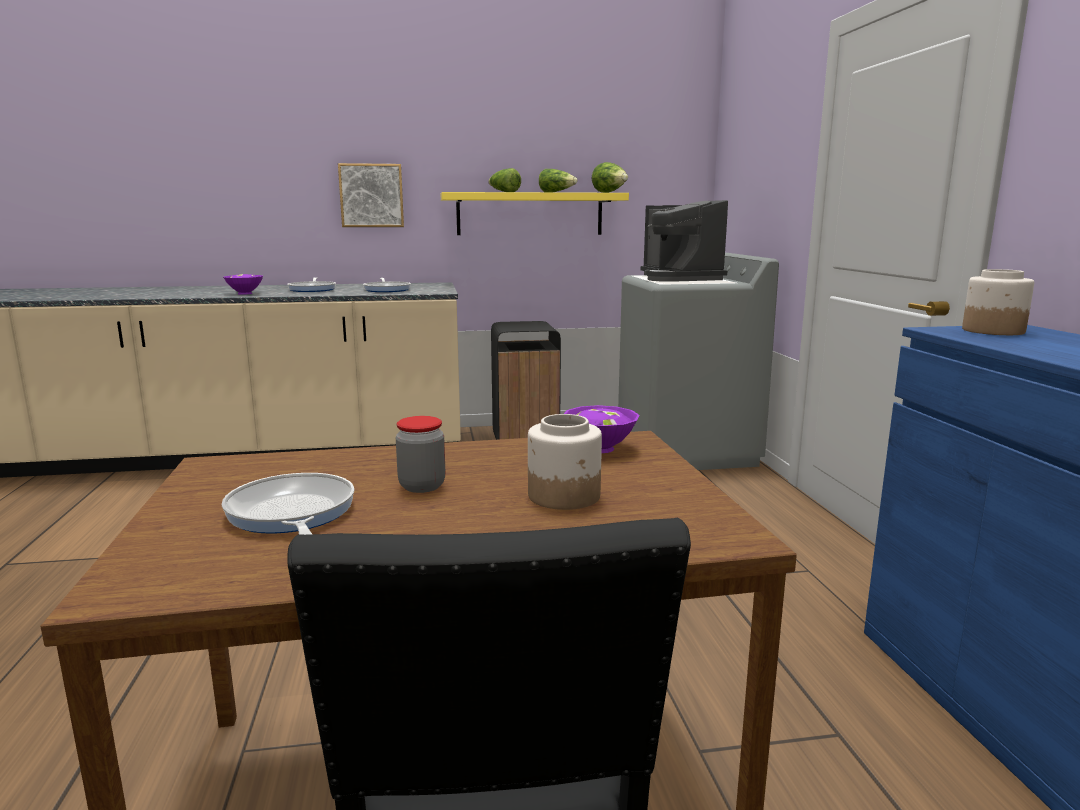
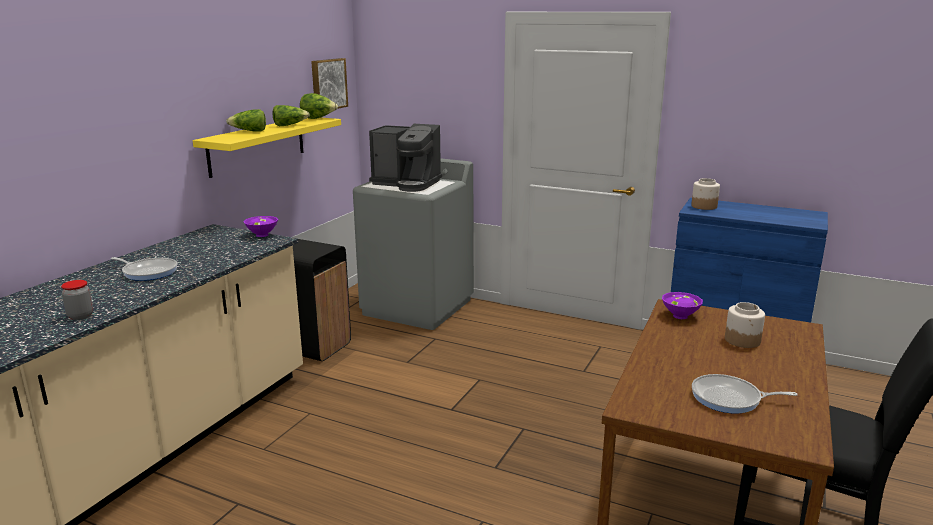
camera: 55 degrees left, 5 degrees up
(246, 293) = (117, 299): purple bowl -> purple bowl (263, 235)
(371, 195) = (135, 154): picture -> picture (328, 84)
(387, 289) = (220, 251): frying pan -> none
(422, 486) = (708, 364): jar -> jar (80, 316)

